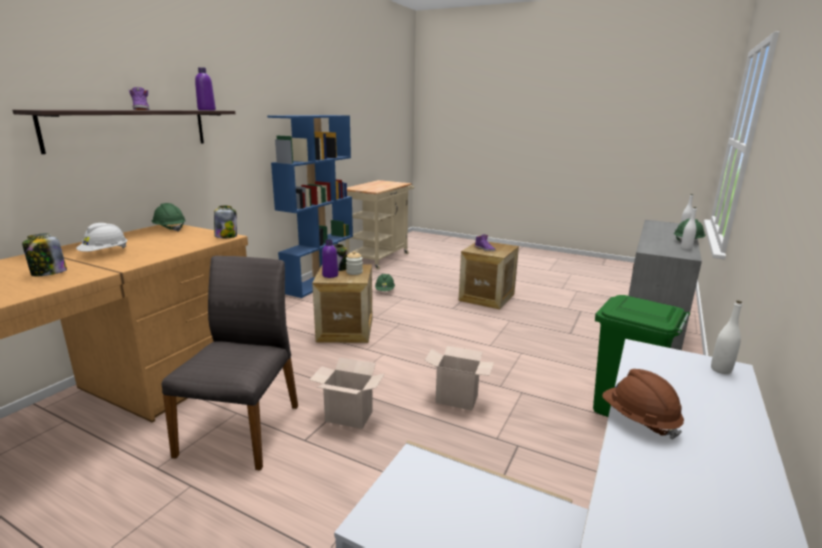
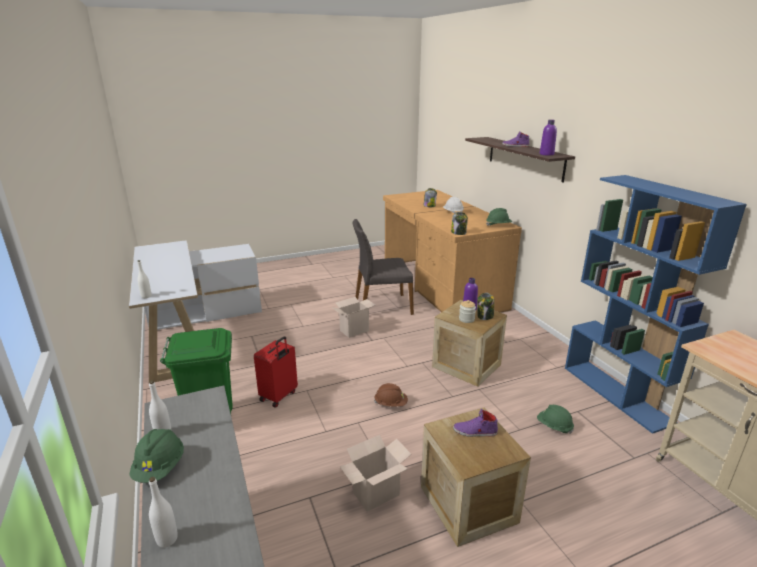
camera: 130 degrees right, 5 degrees up
(242, 429) = (382, 306): grey chair -> grey chair turned 120 degrees clockwise
(458, 399) = (319, 367): cardboard box -> cardboard box (375, 495)
(533, 396) = (279, 396): none -> red suitcase
(639, 420) = (180, 267): brown hard hat -> brown hard hat (391, 404)

